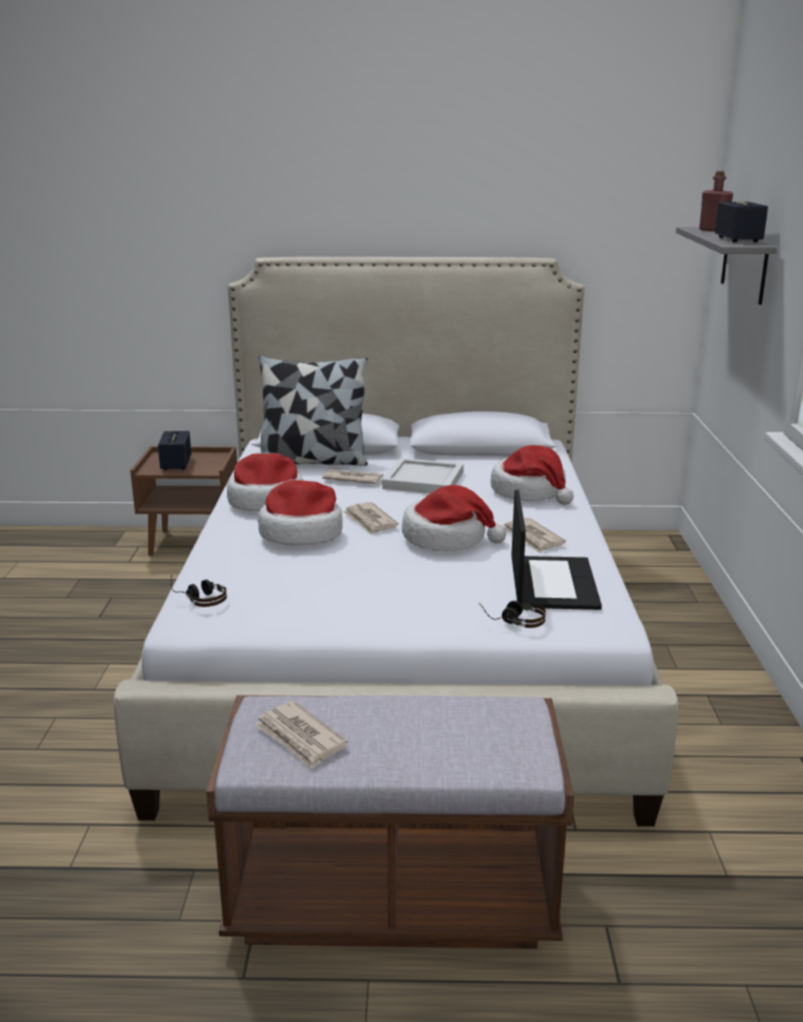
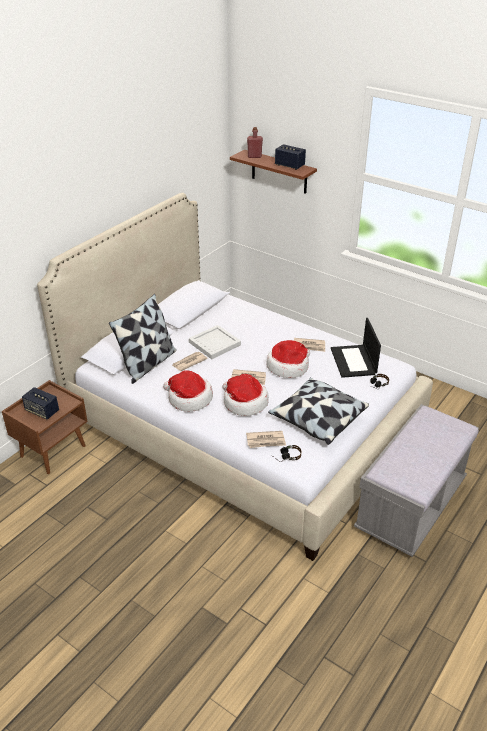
camera: 55 degrees left, 15 degrees up
(300, 738) = (413, 471): newspaper -> newspaper (266, 441)
(334, 597) = (317, 419): none -> pillow
(392, 896) = (410, 506): brown bench -> grey bench
(530, 491) = (261, 323): hat -> none
(552, 582) = (354, 361): laptop -> laptop turned 135 degrees counterclockwise
(744, 265) = (279, 172): grey shelf -> brown shelf

